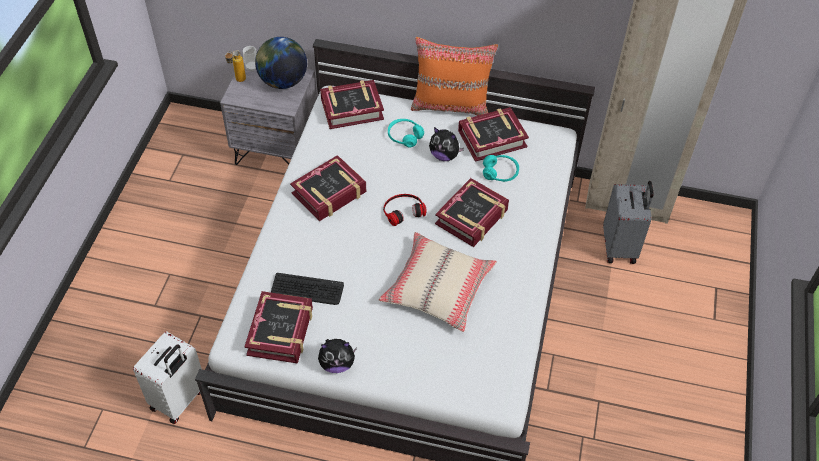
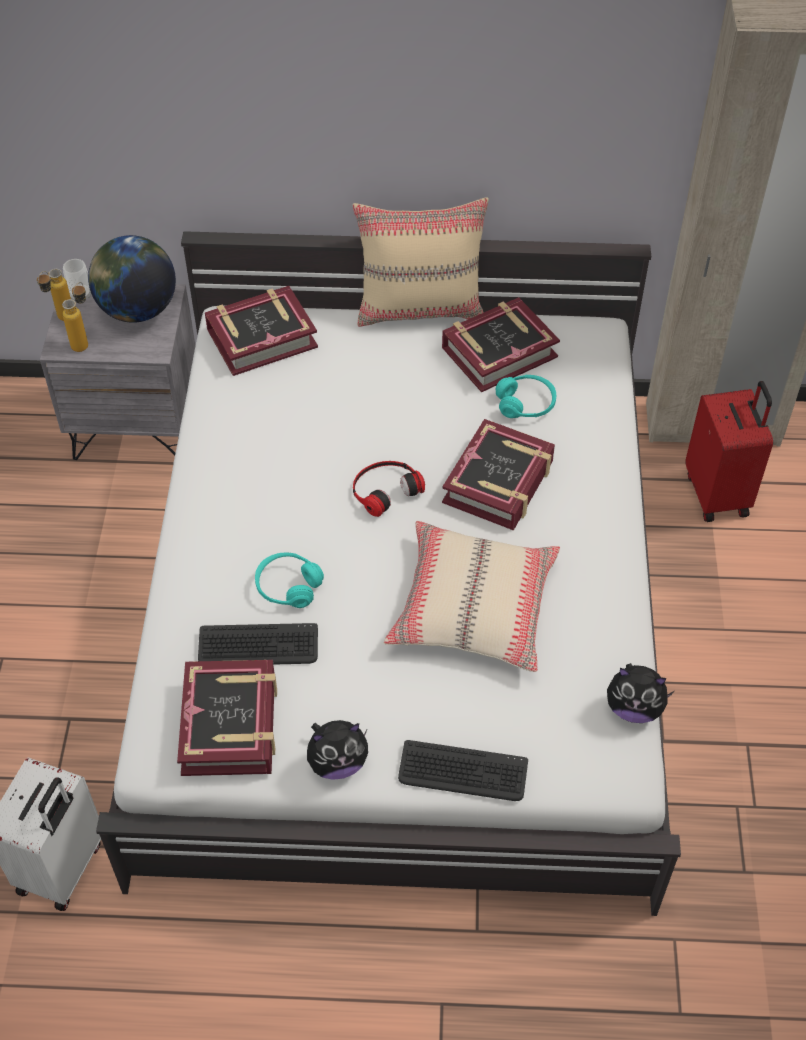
camera: 10 degrees left, 0 degrees up
(247, 96) = (84, 342): none -> bottle
(329, 193) = (257, 480): book -> none
(404, 136) = (358, 369): turquoise headphones -> turquoise headphones (288, 586)
(408, 382) = (463, 772): none -> keyboard
(444, 156) = (430, 390): plush toy -> plush toy (634, 708)
(451, 105) = (421, 309): orange pillow -> beige pillow
(620, 247) = (718, 494): grey suitcase -> red suitcase

